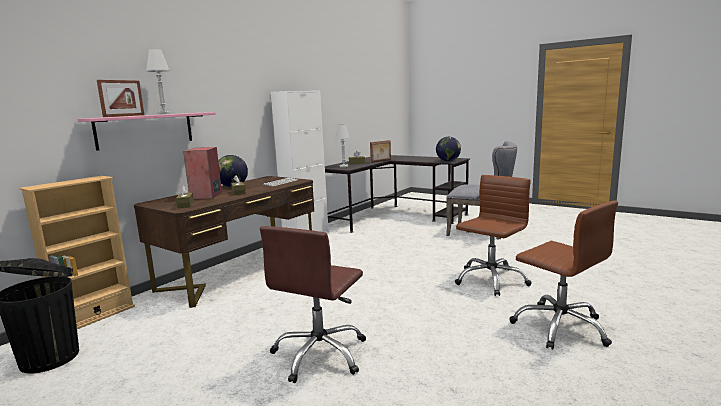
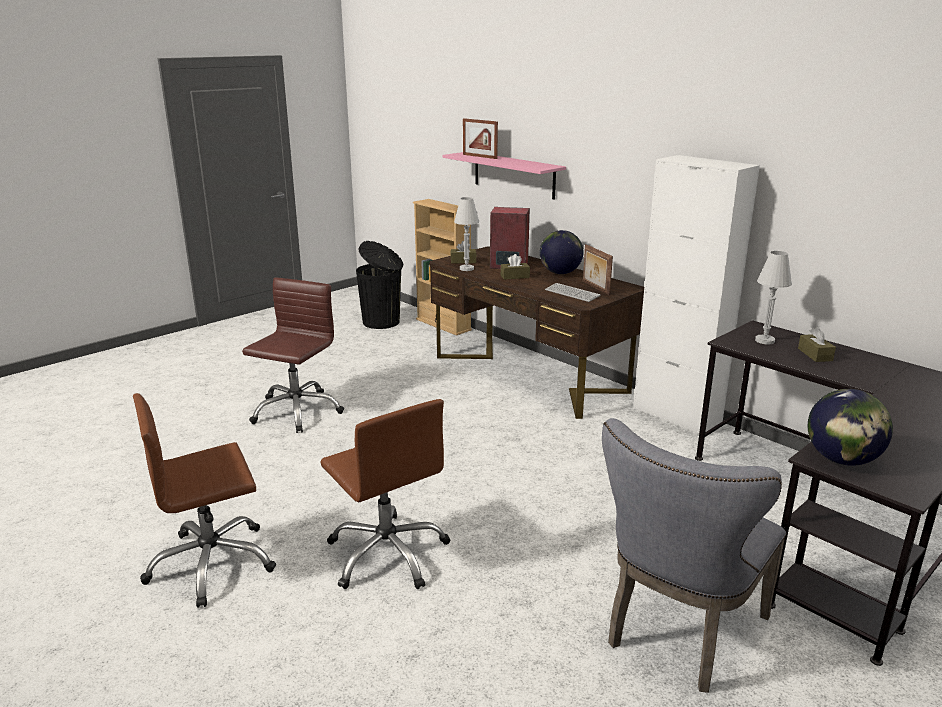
camera: 100 degrees right, 10 degrees up
(164, 114) = (513, 161): white table lamp -> white table lamp (466, 269)
(320, 354) = (296, 411): brown office chair -> brown office chair turned 75 degrees clockwise
(381, 161) = (851, 380): picture frame -> picture frame (595, 288)

